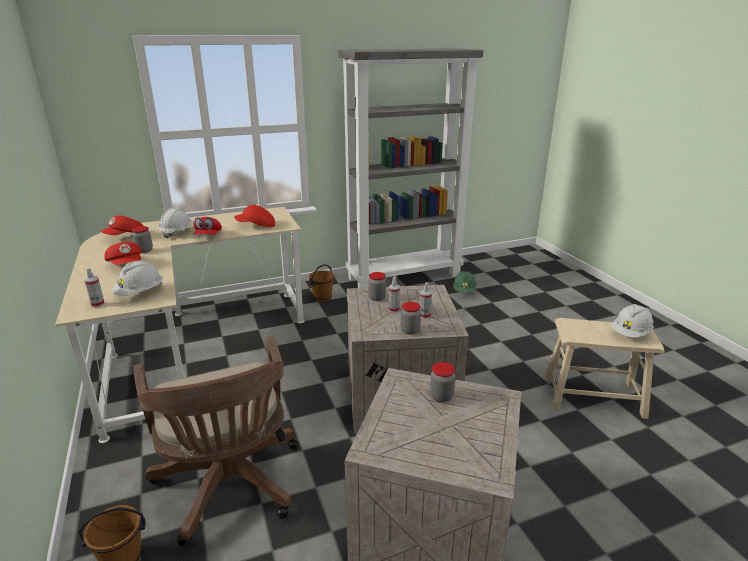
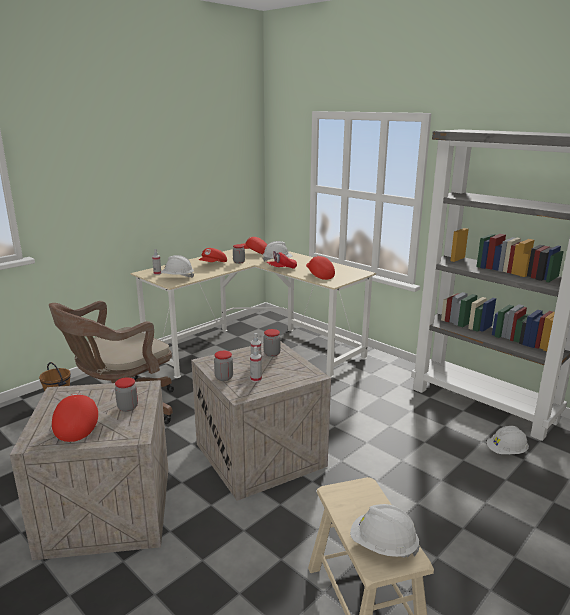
camera: 65 degrees right, 5 degrees down
(322, 298) = (379, 374): brown bucket -> none
(464, 291) = (506, 452): green hard hat -> white hard hat
(467, 437) = (77, 426): none -> red cap

